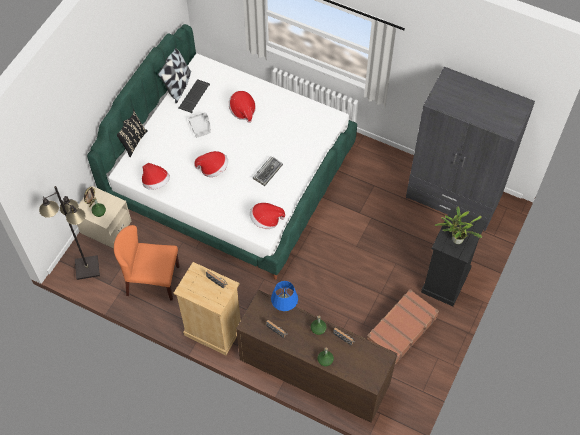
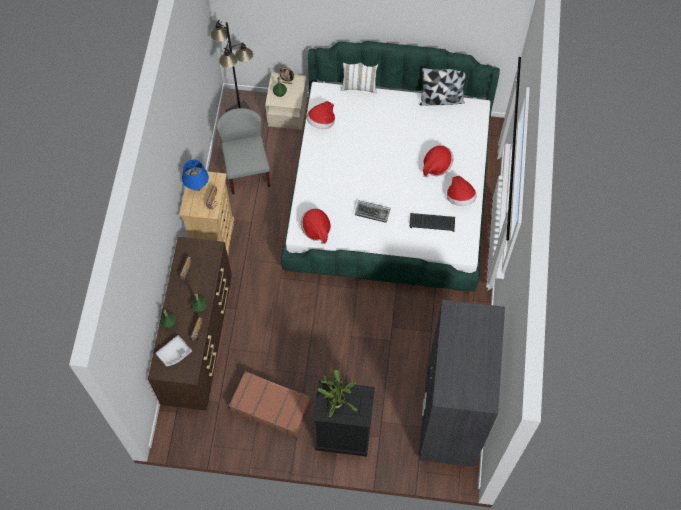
camera: 70 degrees right, 5 degrees up
(132, 141) = (359, 86): black pillow -> white pillow
(152, 280) = (246, 170): orange chair -> grey chair
(194, 96) = (435, 117): keyboard -> keyboard (432, 222)
(201, 127) = (401, 136): grey tray -> grey tray (174, 353)
(213, 169) = (356, 164): hat -> hat (460, 197)
(284, 307) = (213, 270): blue table lamp -> blue table lamp (197, 187)

